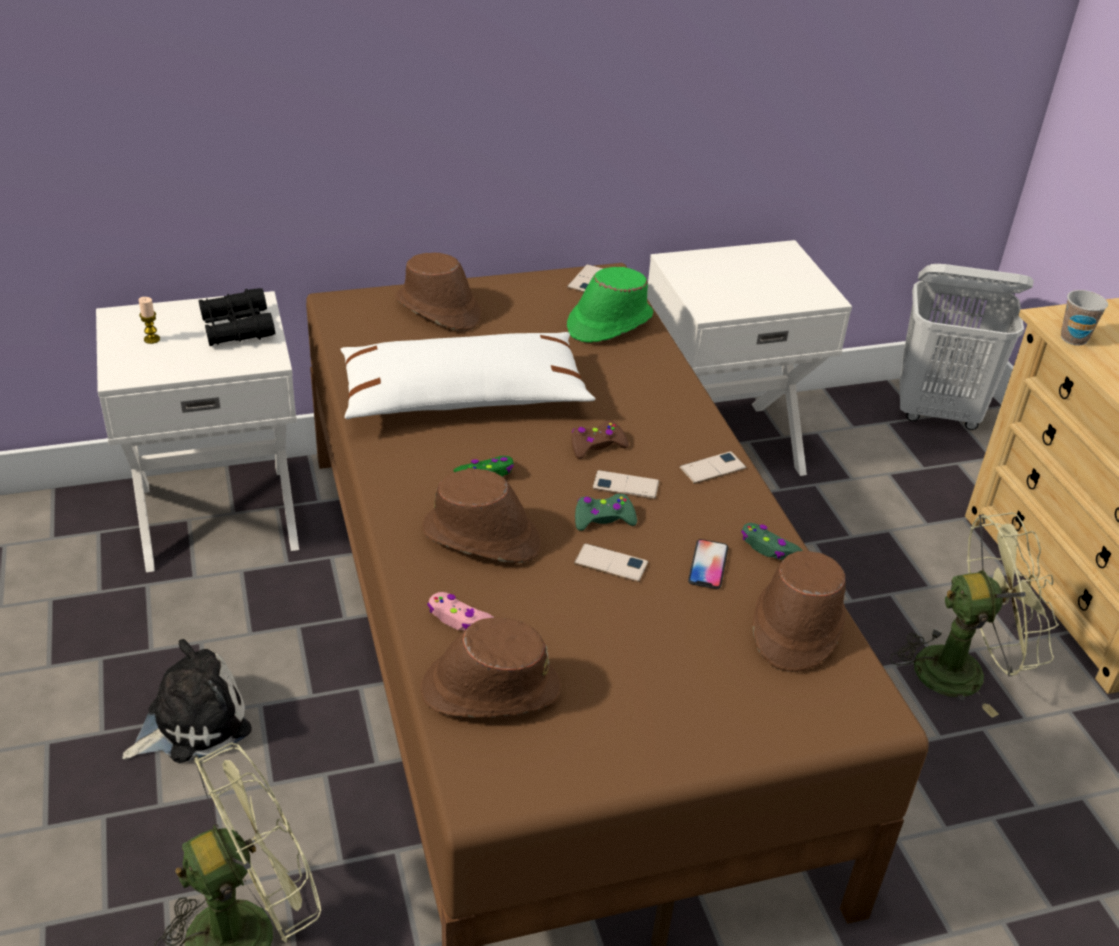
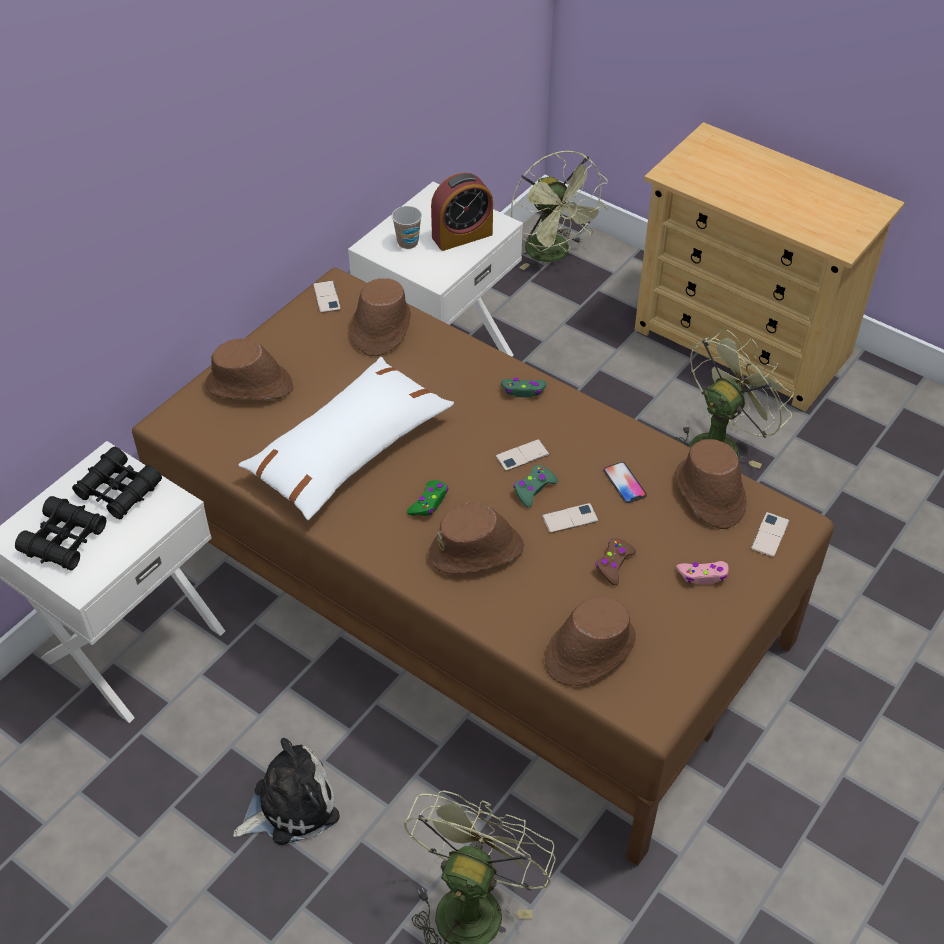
camera: 35 degrees left, 10 degrees up
(152, 339) = (64, 540): candle -> black binoculars
(192, 722) = (290, 805): plush toy -> plush toy turned 45 degrees clockwise
(458, 618) = (523, 617): pink game controller -> pink game controller (703, 575)
(596, 445) = (474, 436): brown game controller -> brown game controller (614, 564)
(609, 323) = (380, 328): green hat -> brown hat
(712, 468) = (560, 409): phone -> phone (769, 535)
(768, 548) = (645, 449): green game controller -> green game controller (523, 391)
(775, 290) = (462, 236): none -> alarm clock
(938, 413) = (554, 254): white laundry basket -> green fan
(1073, 338) = (694, 184): cup -> cup (408, 242)

